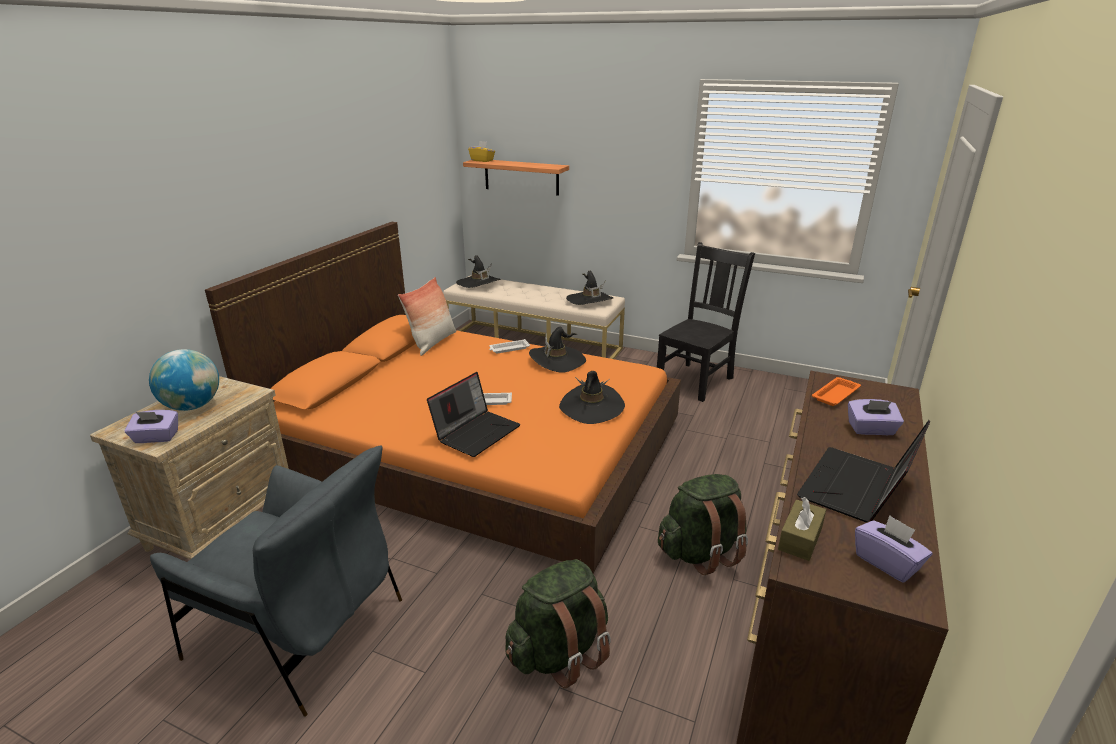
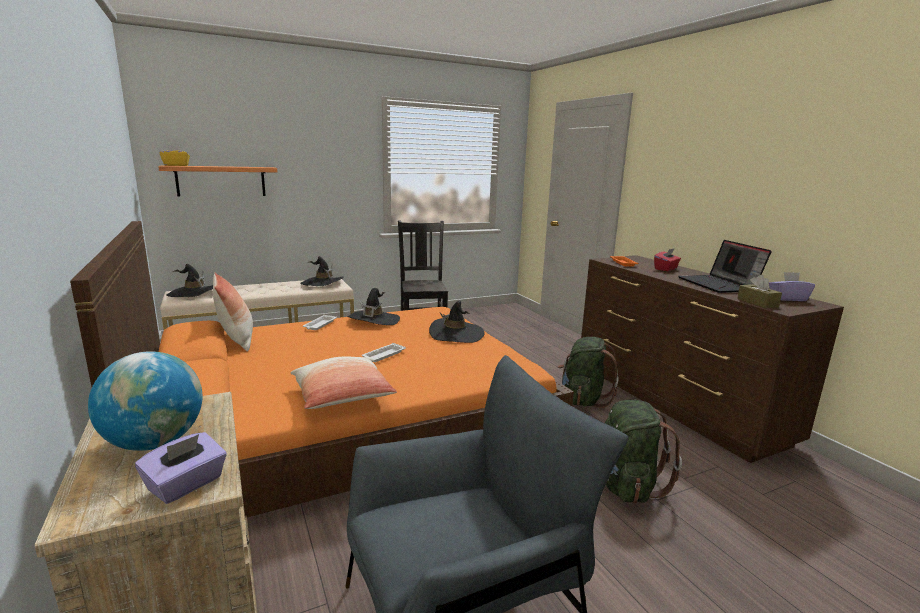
camera: 50 degrees left, 10 degrees down
(396, 425) = (343, 397): none -> pillow
(476, 432) = (421, 372): laptop -> none
(871, 429) = (666, 269): purple tissue box -> red tissue box

